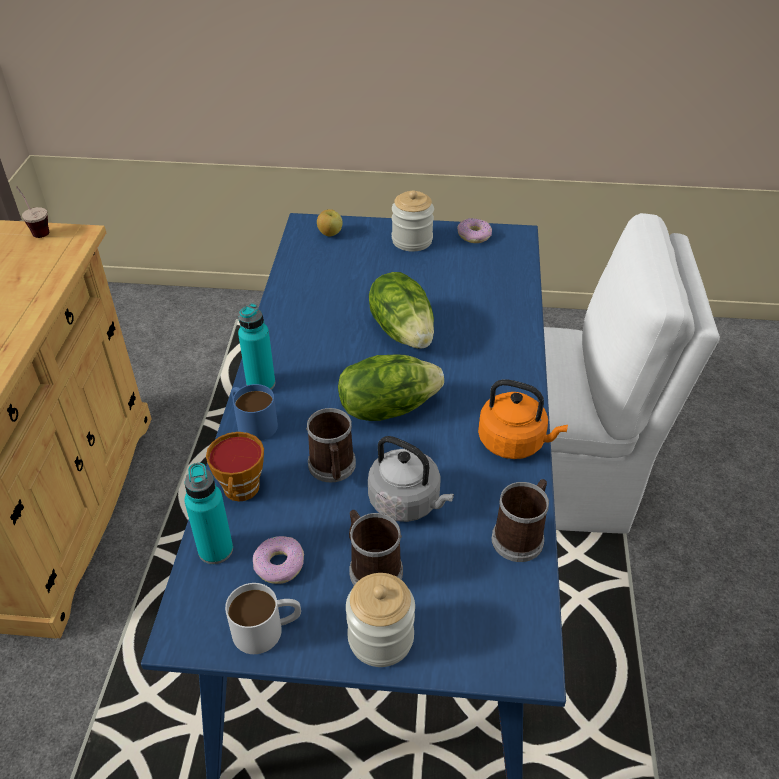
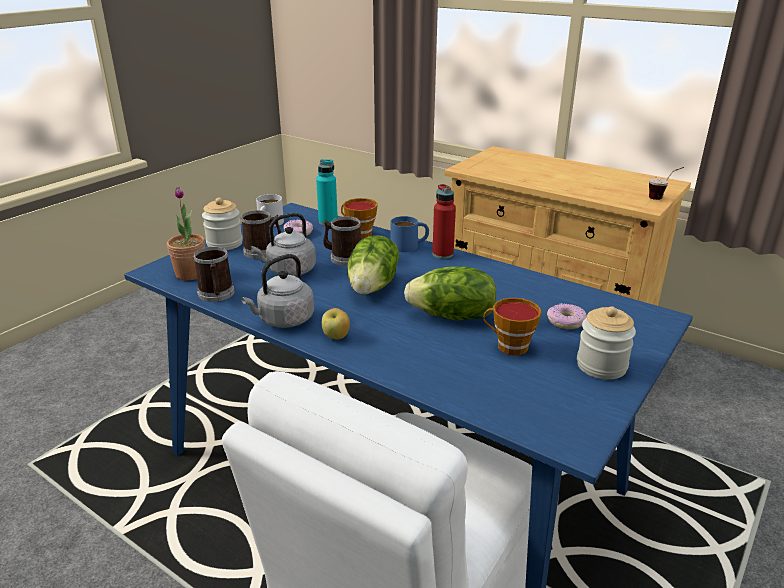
camera: 120 degrees right, 15 degrees down
(261, 384) = (442, 254): turquoise bottle -> red bottle
(330, 234) = (637, 324): apple -> apple (336, 337)
(425, 287) = (508, 346): none -> cup
(474, 235) = (592, 411): donut -> donut (566, 322)
(498, 607) = (191, 274): none -> potted plant
(515, 442) = (283, 320): orange kettle -> grey kettle

